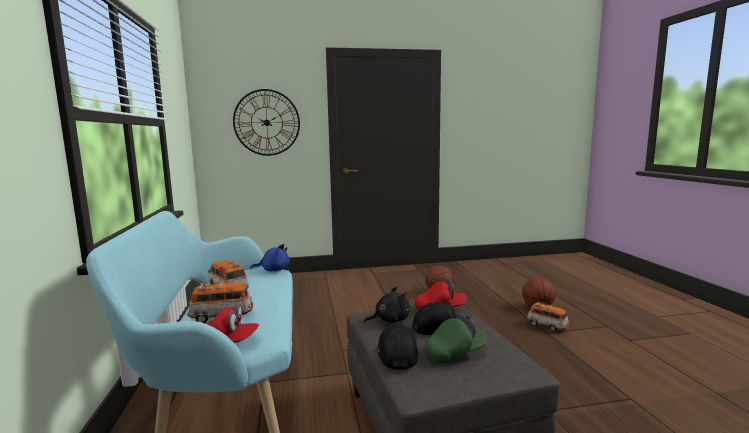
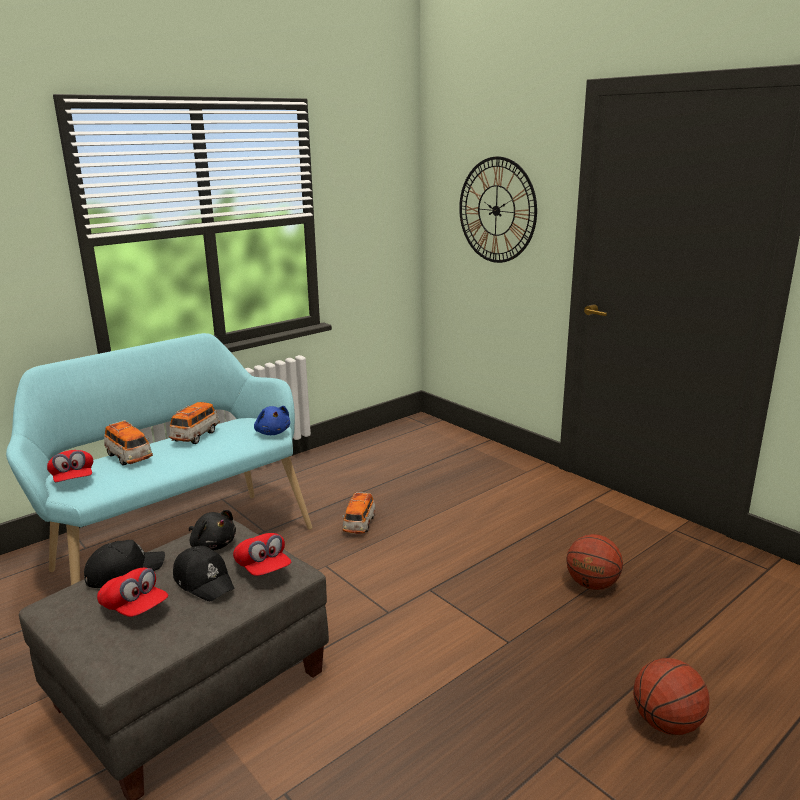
camera: 60 degrees right, 10 degrees up
(455, 353) = (135, 608): green cap -> red cap
(547, 326) = (588, 751): toy car -> toy car (359, 524)

